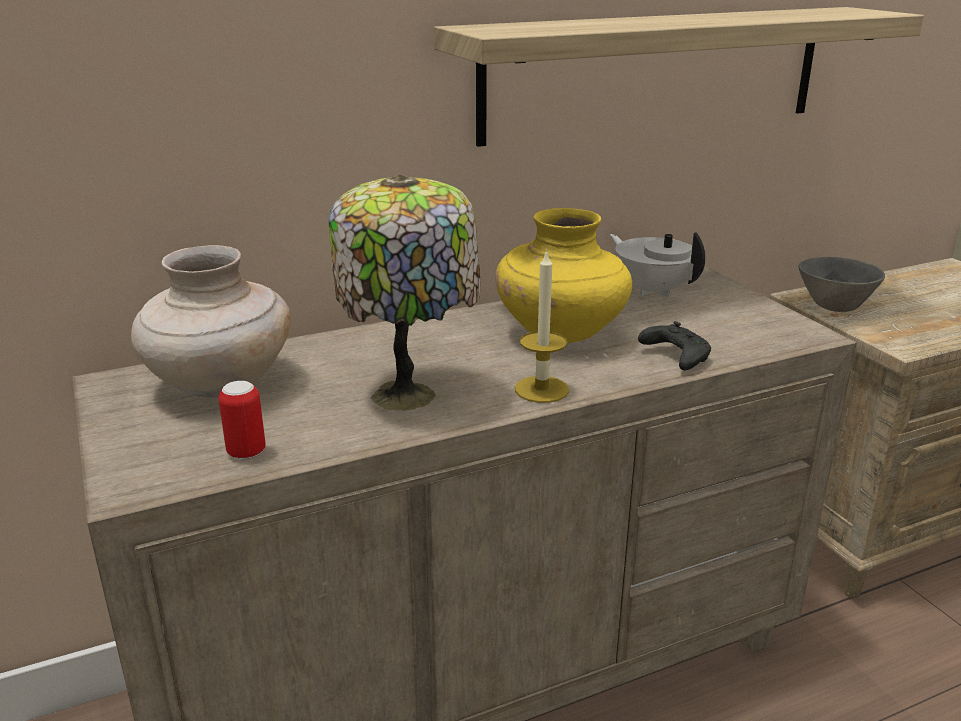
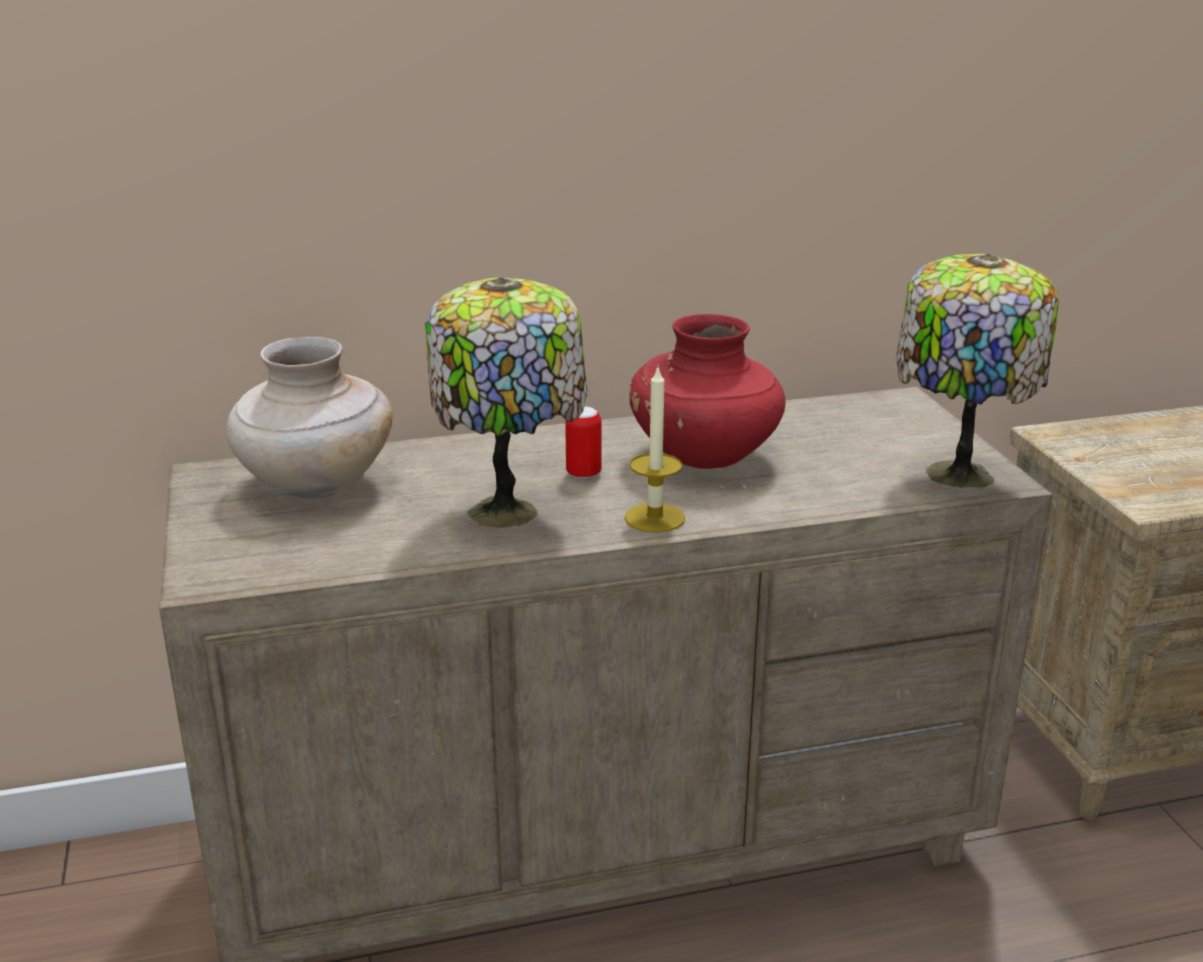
camera: 10 degrees right, 0 degrees up
(246, 452) = (324, 556): can -> can (583, 474)
(562, 333) = (706, 457): yellow vase -> red vase
(653, 290) = (837, 414): white teapot -> none
(656, 73) = (853, 157): shelf -> none
(674, 356) = (823, 494): black game controller -> none
(773, 333) = (955, 475): none -> table lamp
(837, 304) = (1089, 447): grey bowl -> none

